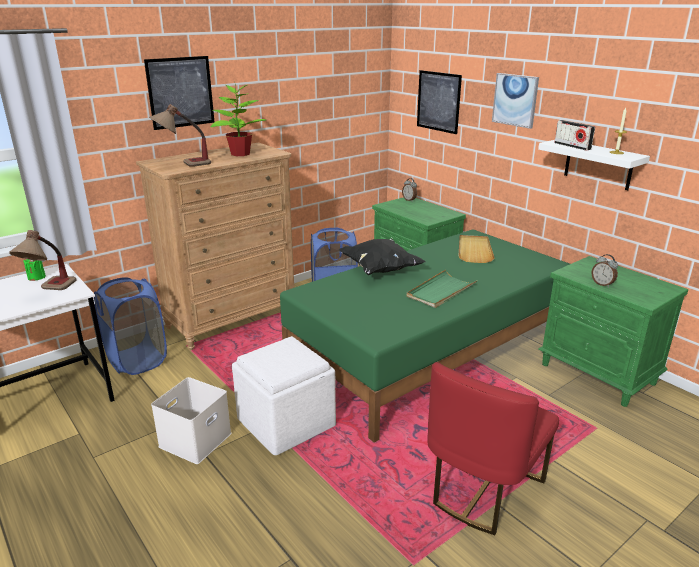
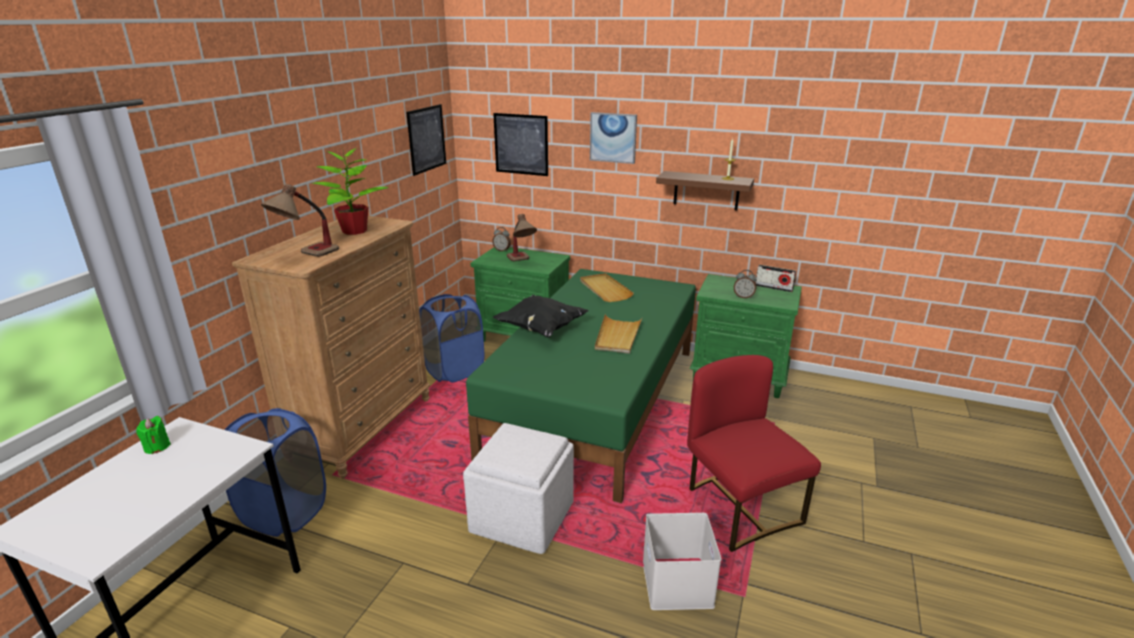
camera: 30 degrees left, 0 degrees up
(50, 291) = (203, 458): table lamp -> table lamp (522, 261)
(180, 92) = (268, 166): picture -> picture (426, 139)
(195, 439) = (441, 572): white storage box -> white storage box (675, 582)
(441, 291) = (617, 336): green tray -> beige tray
(482, 489) = (739, 508): red chair -> red chair turned 150 degrees clockwise
(572, 146) = (687, 177): radio -> radio (773, 287)
(598, 164) = (706, 190): white shelf -> brown shelf

